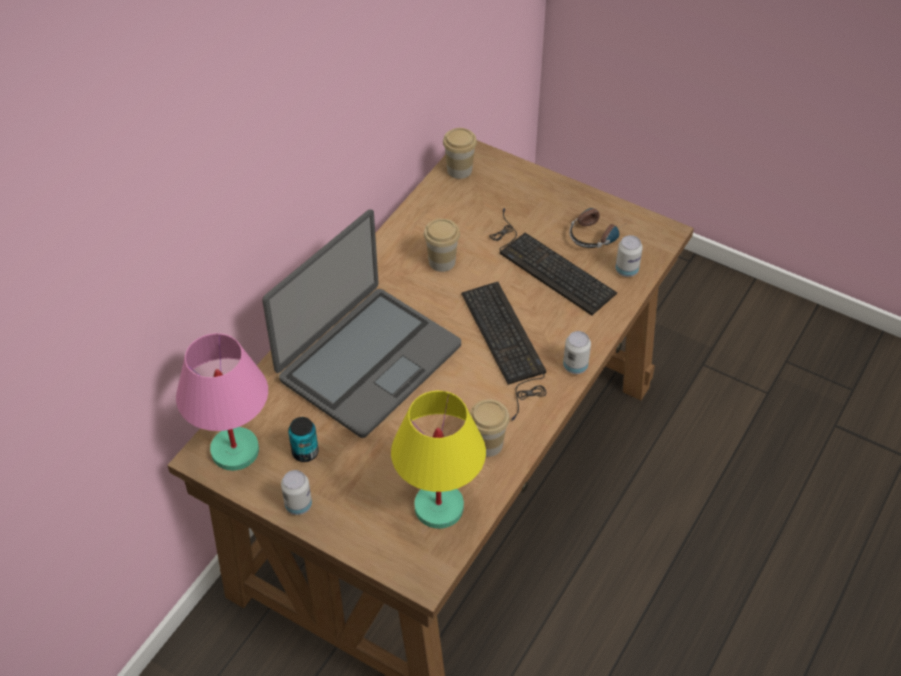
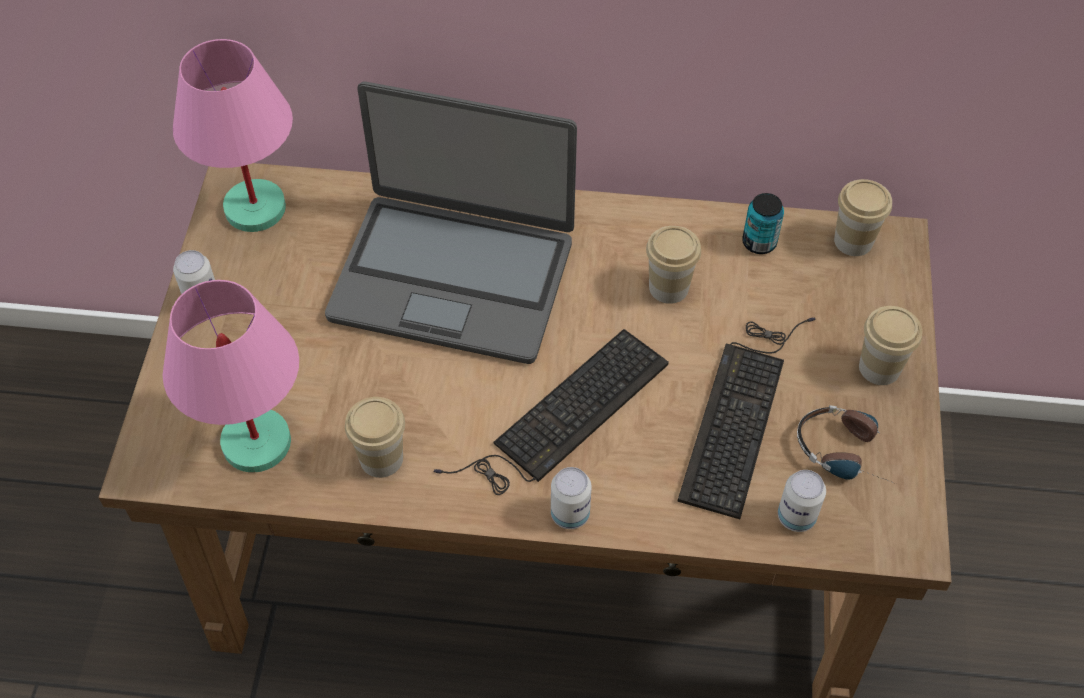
camera: 65 degrees right, 5 degrees up
(305, 452) = (282, 273): can -> can (759, 242)
(440, 507) = (258, 443): yellow table lamp -> pink table lamp
(551, 197) = (879, 367): none -> cup

